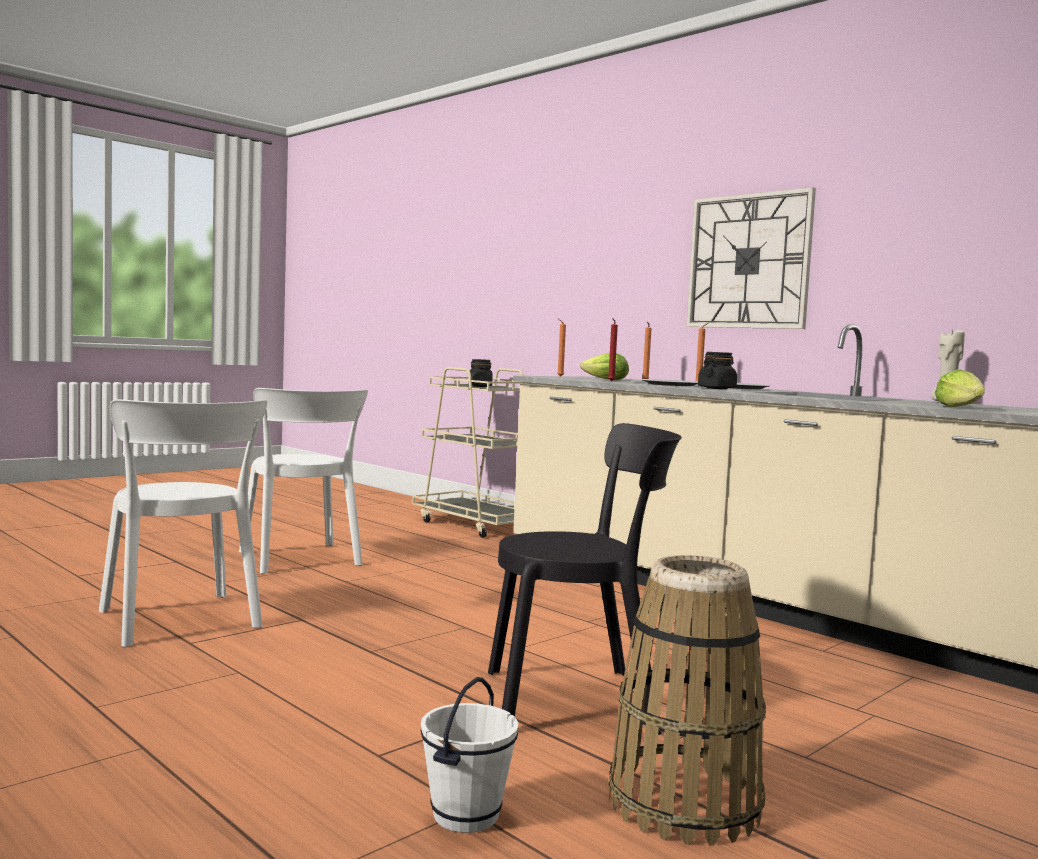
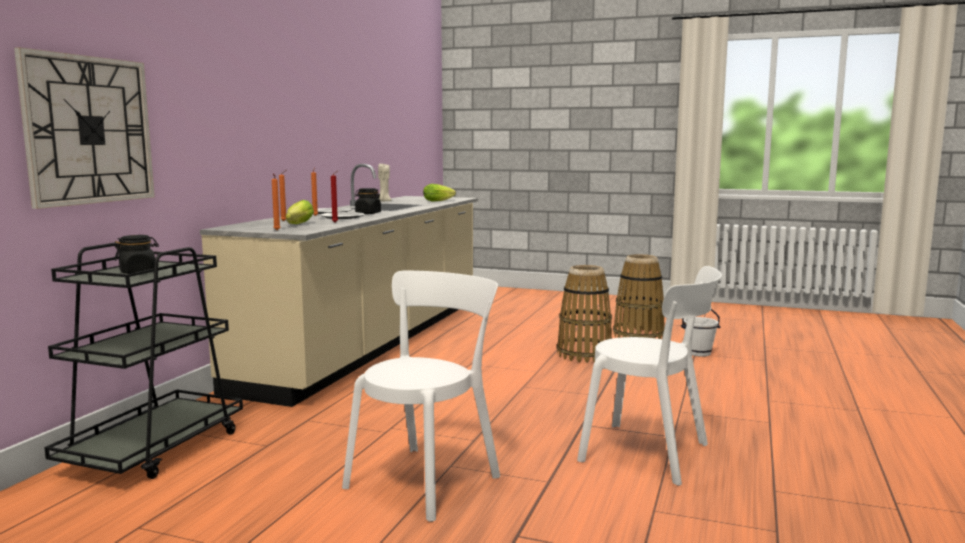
camera: 115 degrees left, 5 degrees up
(181, 621) = (651, 454): white chair -> white chair turned 90 degrees clockwise
(478, 525) = (154, 449): beige cart -> black cart
(579, 701) = (584, 354): black chair -> basket
(748, 261) = (285, 117): wall clock -> wall clock (89, 130)

